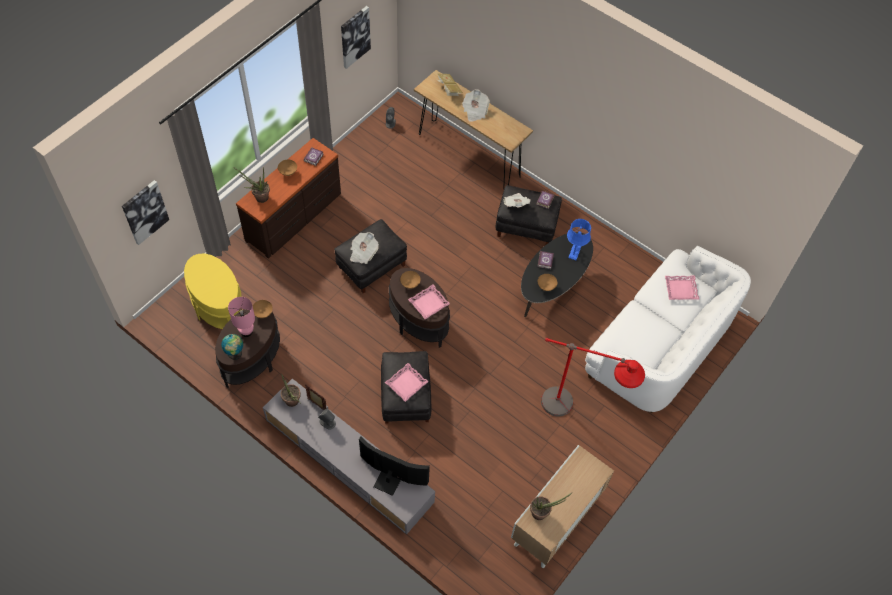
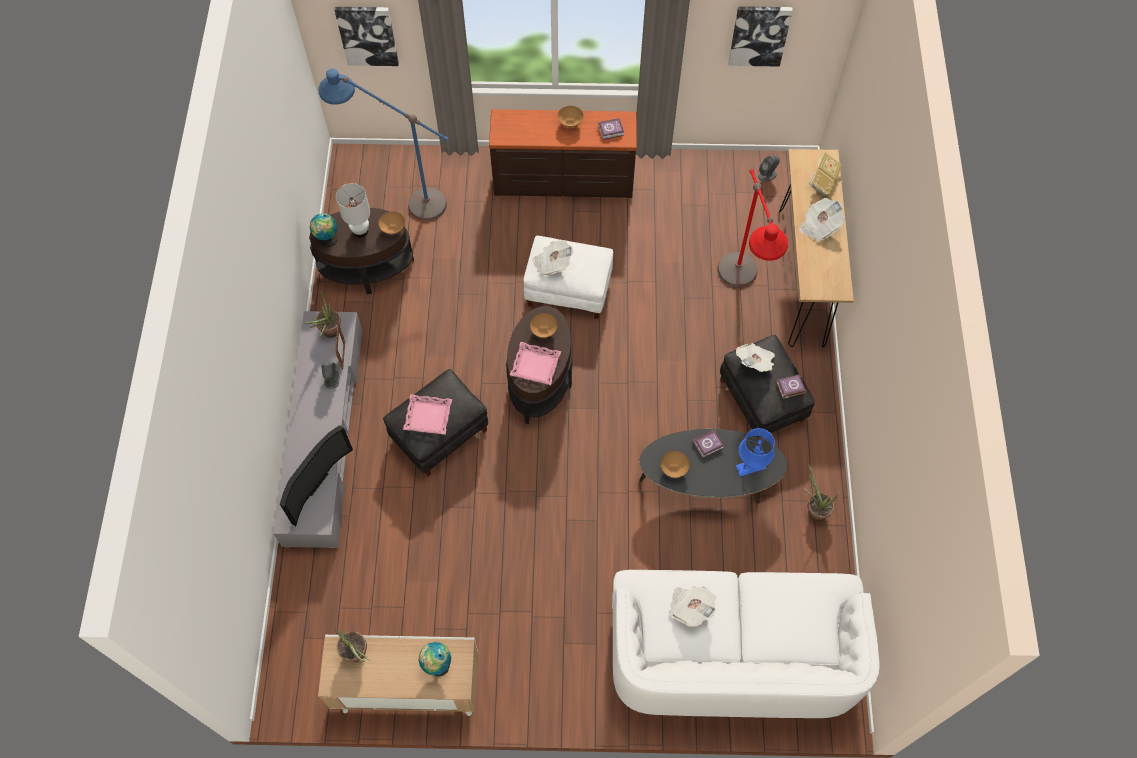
camera: 55 degrees right, 5 degrees up
(219, 308) = (401, 198): yellow side table -> blue floor lamp
(246, 332) = (360, 231): pink table lamp -> white table lamp
(259, 197) = (516, 122): potted plant -> potted plant (814, 509)
(371, 266) = (569, 289): black ottoman -> white ottoman
(390, 478) = (313, 481): television -> television turned 45 degrees clockwise
(576, 414) = (559, 620): red floor lamp -> red floor lamp (740, 294)
(581, 474) = (437, 665): none -> globe
(637, 332) = (690, 607): none -> newspaper
(681, 289) = (798, 618): pink tray -> none

